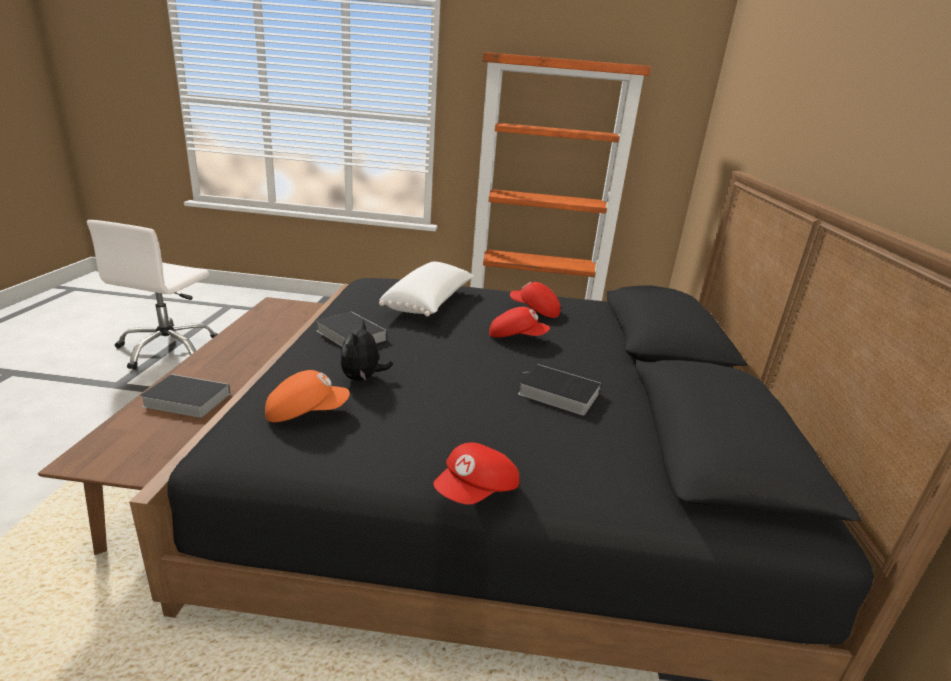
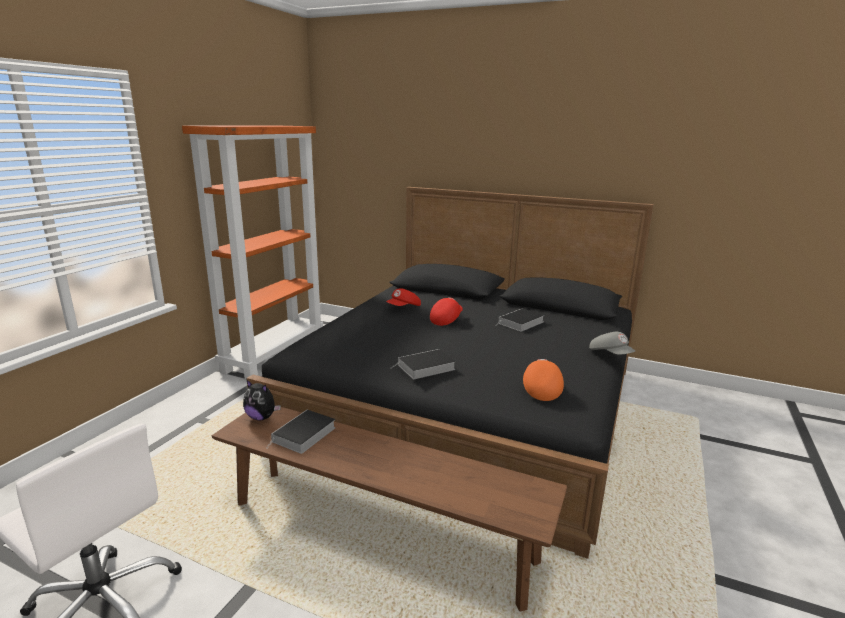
camera: 70 degrees left, 5 degrees down
(184, 400) = (445, 477): book -> book (303, 435)
(362, 378) = (498, 369): plush toy -> plush toy (262, 417)
(430, 303) = (373, 335): white pillow -> none
(477, 491) = (610, 354): red cap -> grey cap

